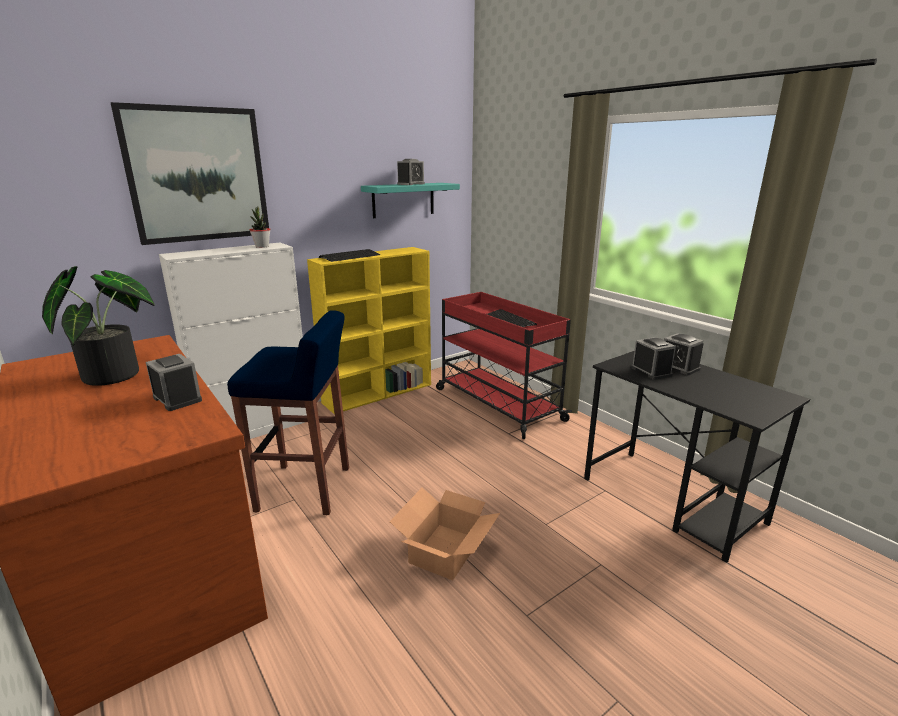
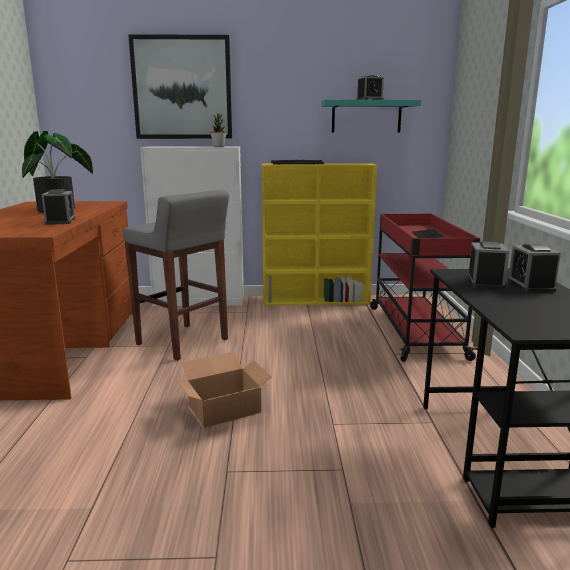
camera: 35 degrees right, 5 degrees down
(306, 489) = (183, 342): blue stool -> grey stool

